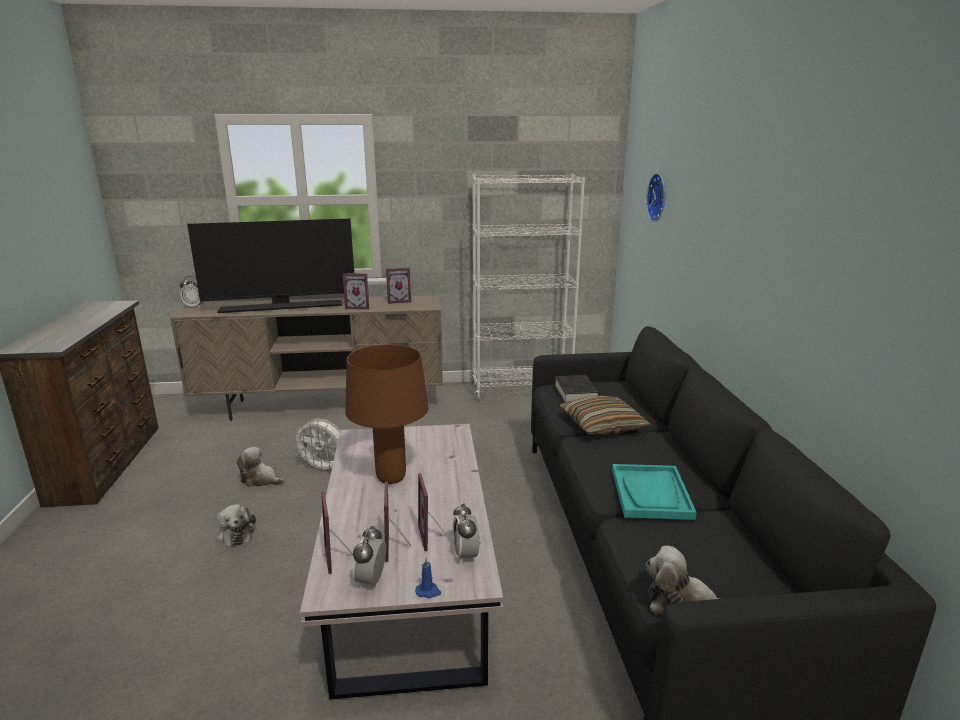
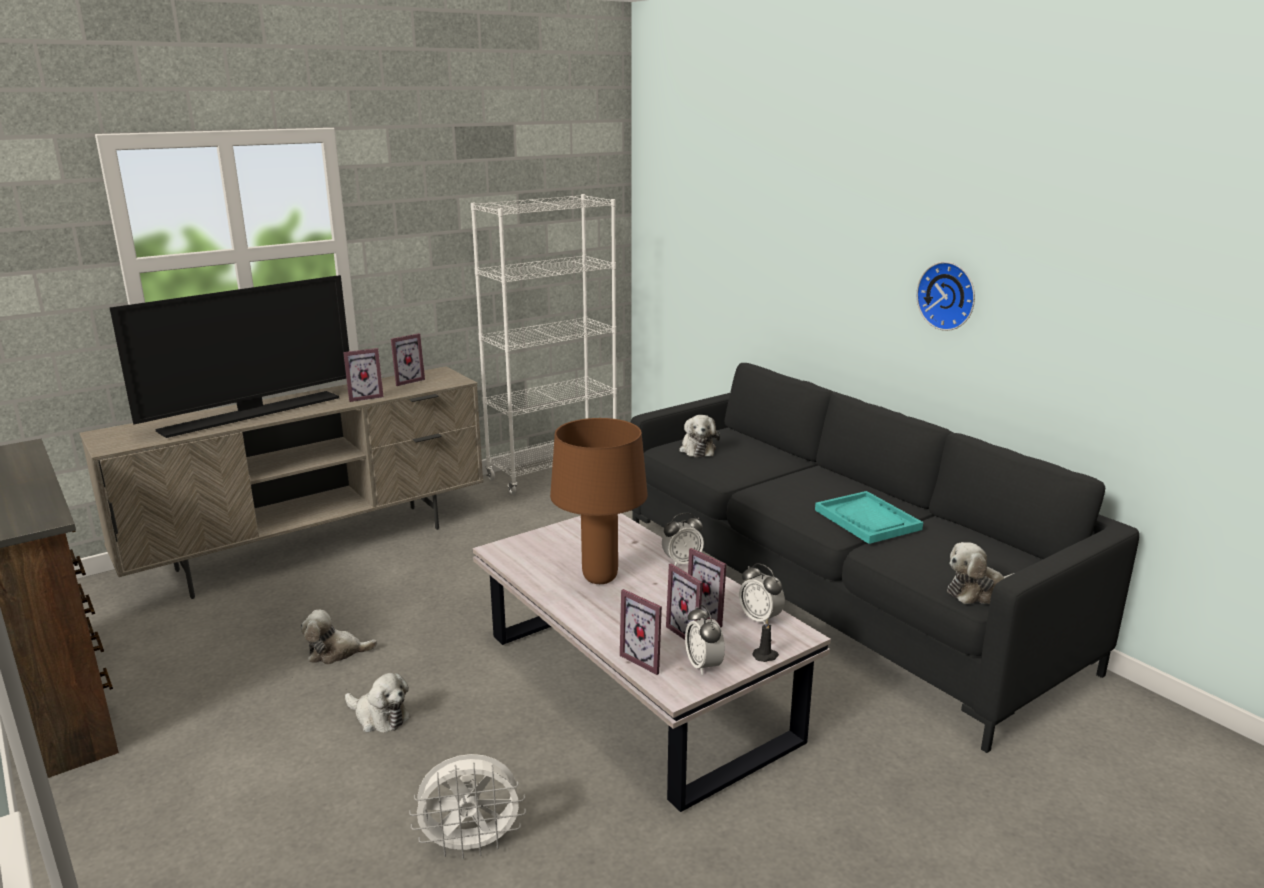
camera: 30 degrees left, 0 degrees up
(195, 306) = (106, 436): alarm clock -> alarm clock (682, 562)
(324, 468) = (407, 617): white fan -> white fan (472, 845)
(428, 591) = (766, 656): blue candle -> black candle
(576, 393) = (697, 449): black book -> plush toy
(602, 425) = (756, 474): pillow -> none
(659, 197) = (710, 218): wall clock -> wall clock (948, 295)

